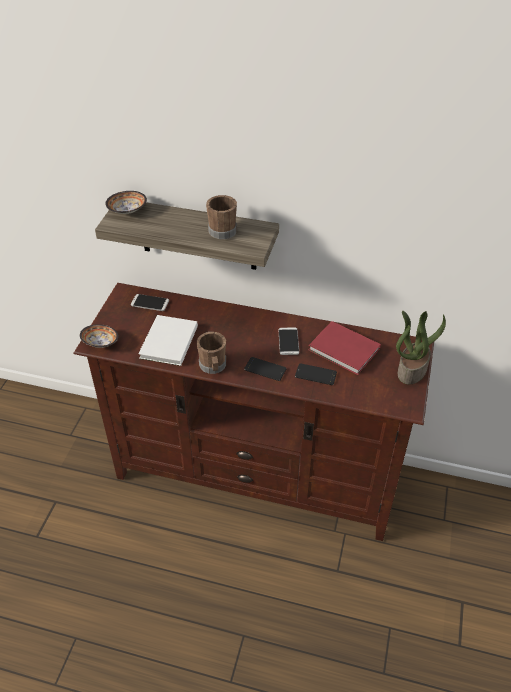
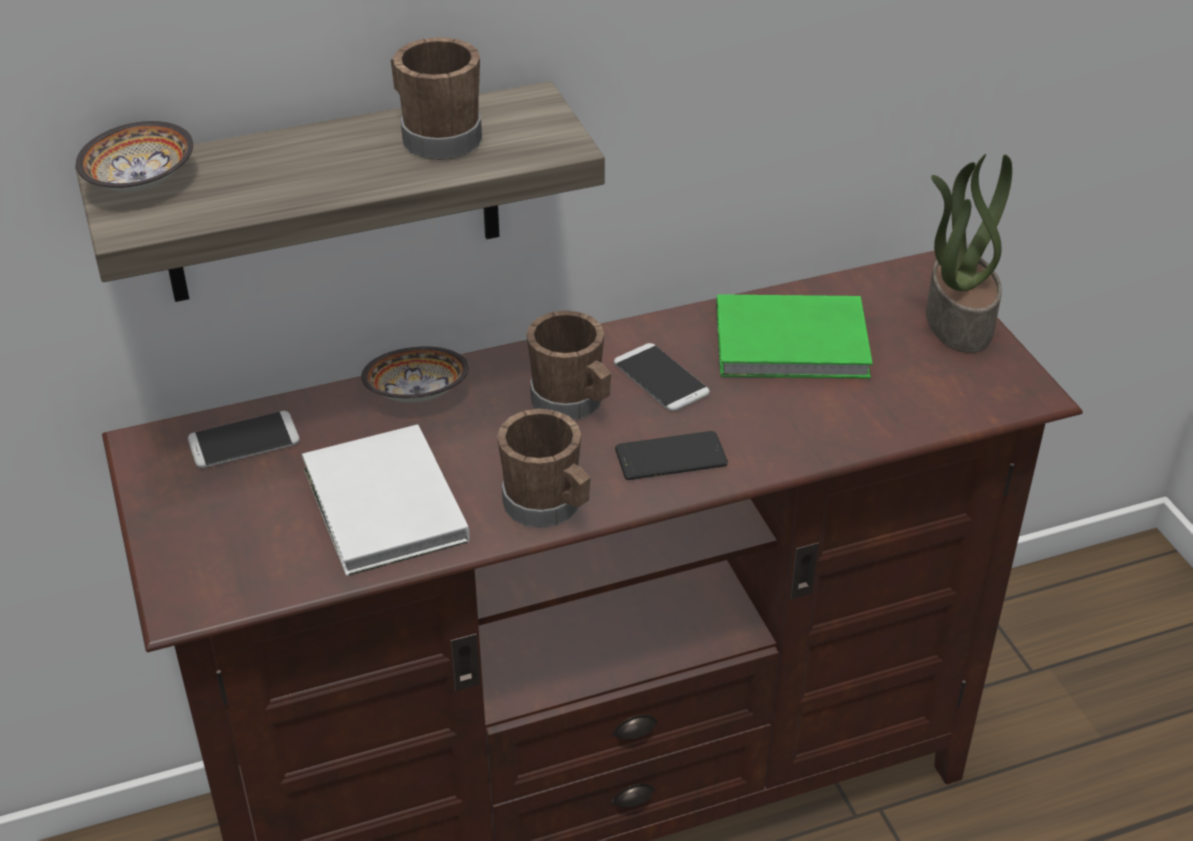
camera: 35 degrees left, 5 degrees down
(100, 343) = (204, 589): bowl -> bowl (417, 394)
(253, 336) = (572, 403): none -> brown mug
(315, 375) = (788, 417): phone -> none
(345, 351) = (795, 344): red book -> green book

